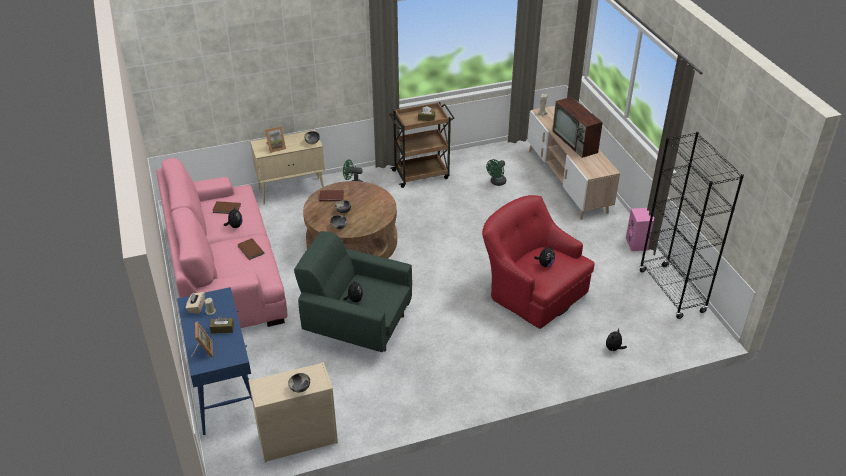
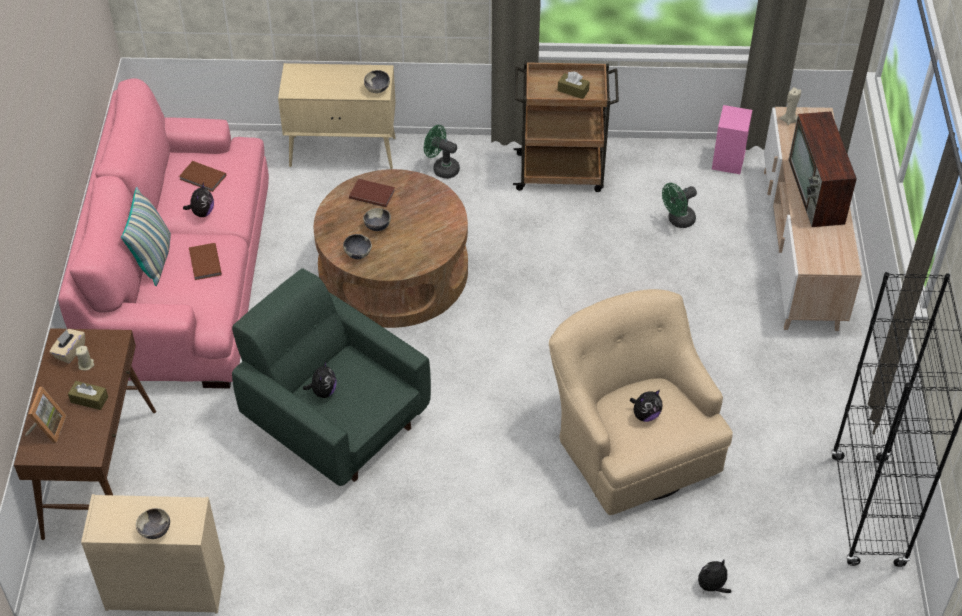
camera: 20 degrees right, 10 degrees up
(217, 255) = (154, 259): none -> pillow
(224, 388) = (100, 473): blue console table -> brown console table
(276, 147) = (317, 85): picture frame -> none
(531, 291) = (632, 443): red armchair -> beige armchair
(638, 244) = (858, 404): pink speaker -> pink speaker (729, 161)

